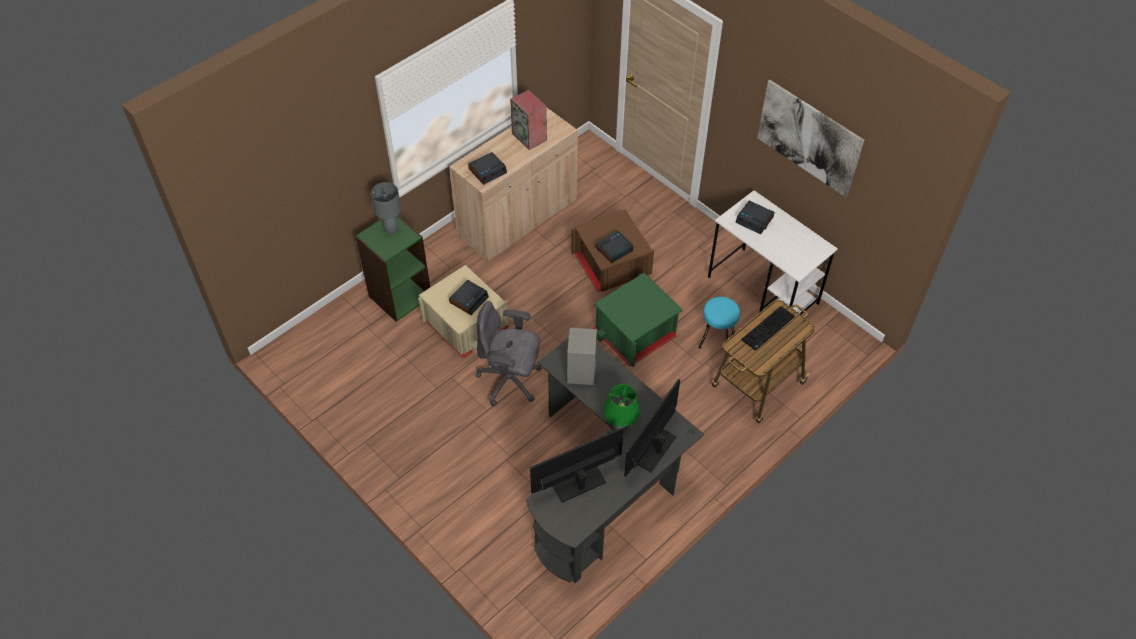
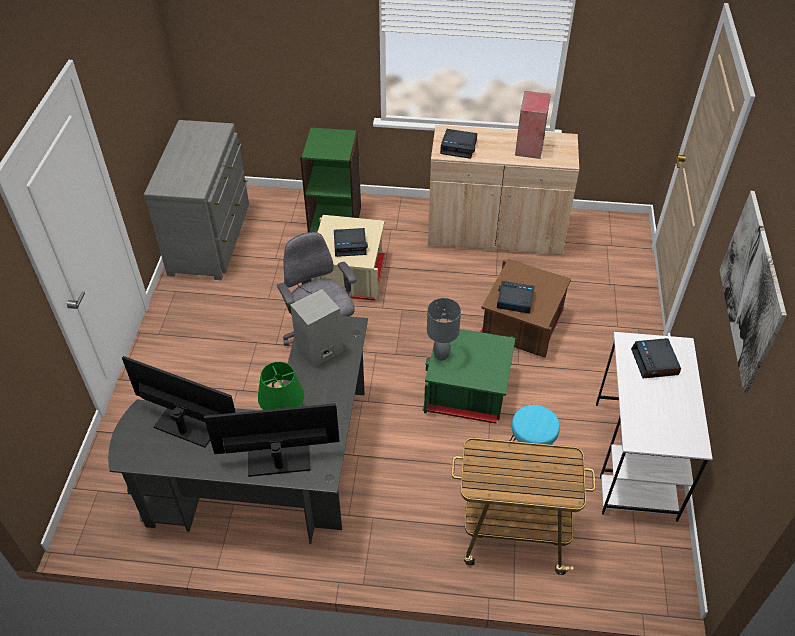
camera: 50 degrees right, 5 degrees down
(332, 384) = (212, 238): none -> grey dresser
(391, 230) = (337, 141): grey table lamp -> grey table lamp (441, 355)
(768, 329) = (531, 466): keyboard -> none

